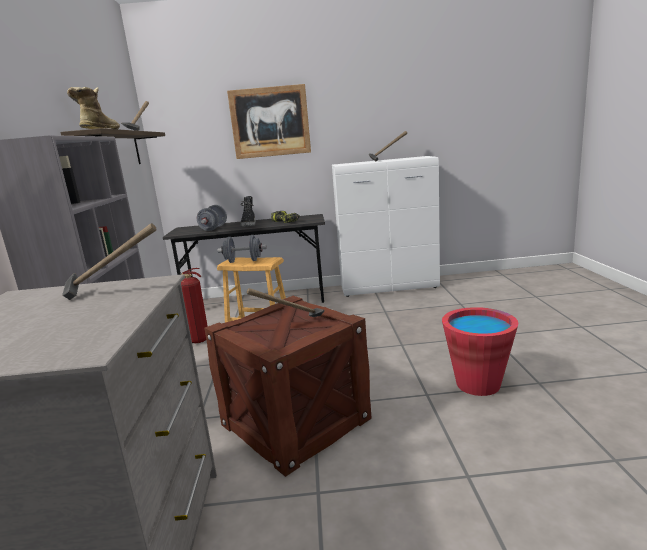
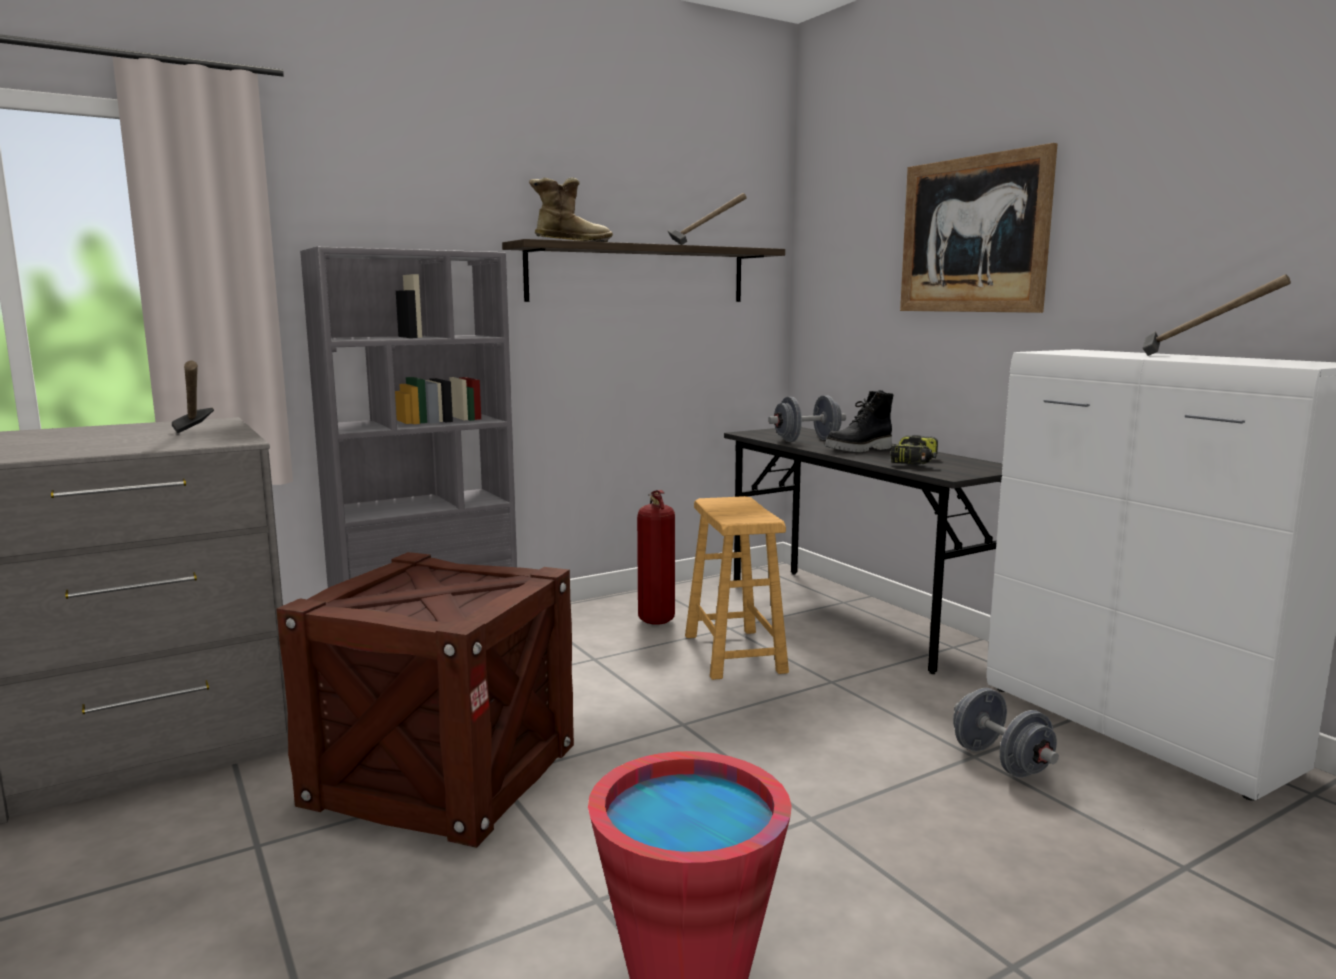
camera: 60 degrees right, 5 degrees down
(243, 261) = (731, 506): grey dumbbell -> grey dumbbell (1000, 761)
(292, 326) = (430, 596): hammer -> none

